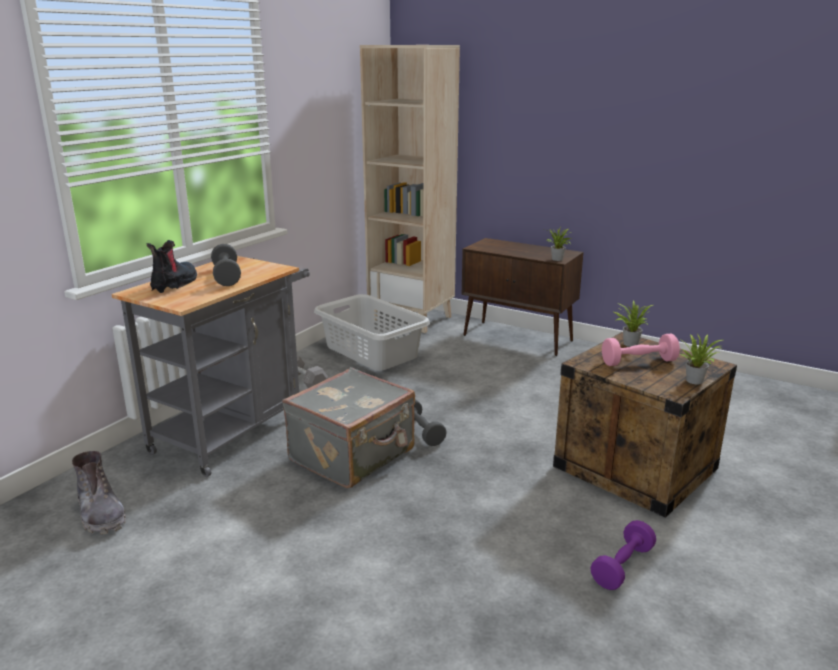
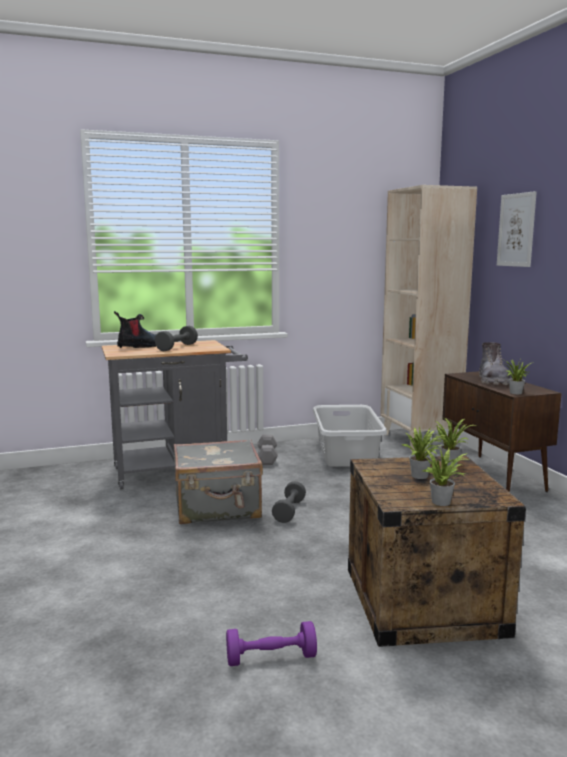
camera: 40 degrees right, 10 degrees down
(101, 514) = (45, 488): grey boot -> grey boot (493, 381)
(514, 95) = (516, 230): none -> picture
(638, 362) = (421, 476): pink dumbbell -> potted plant

